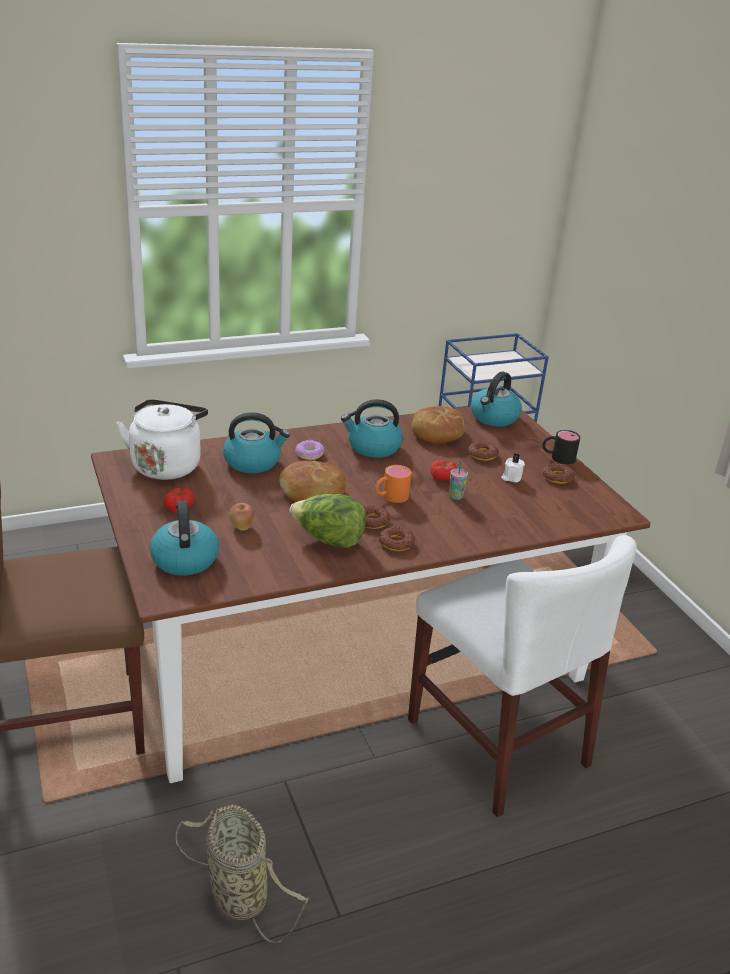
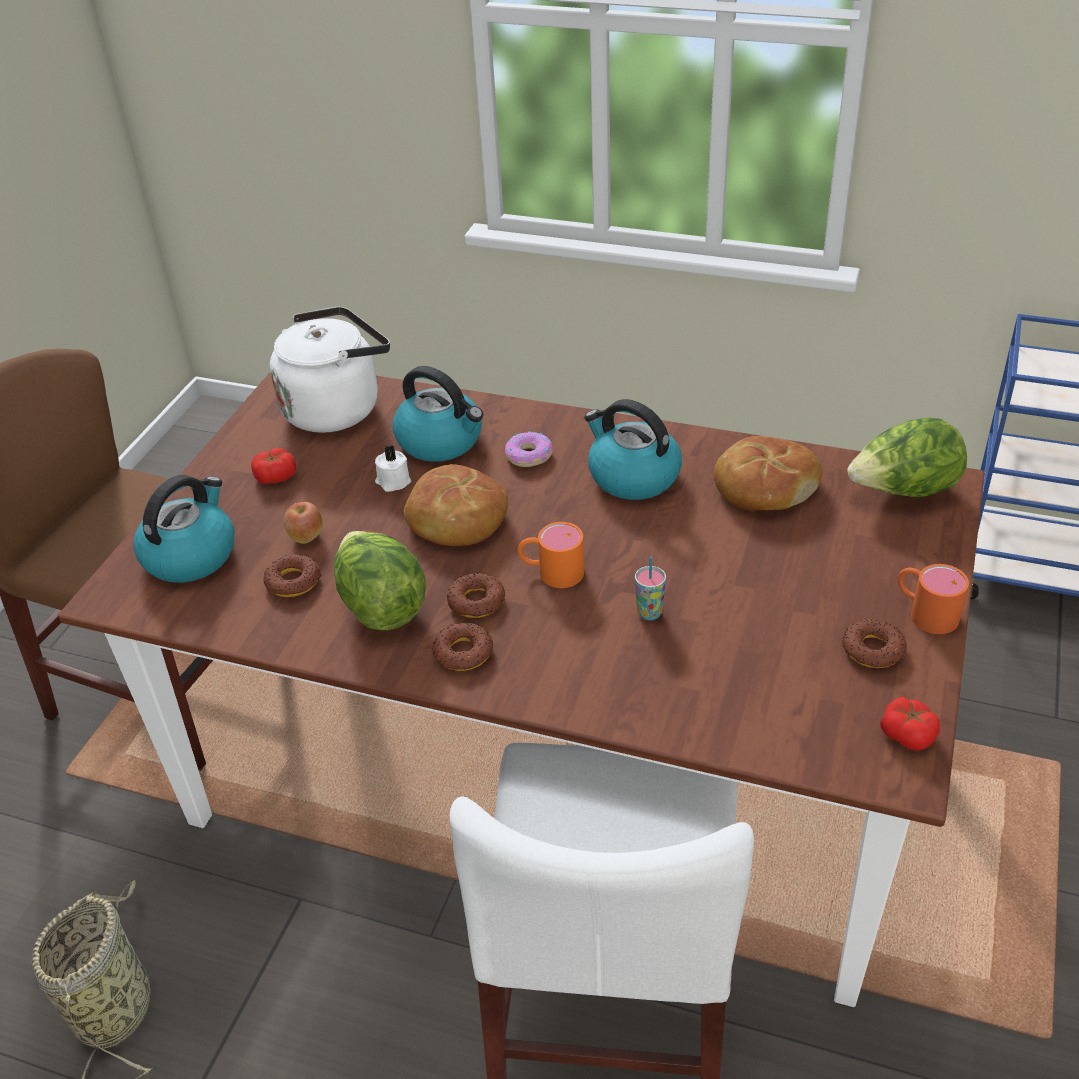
camera: 45 degrees right, 10 degrees up
(443, 477) = (673, 570): tomato -> tomato (907, 734)
(482, 454) = (792, 554): donut -> donut (293, 581)
(494, 418) = (903, 492): kettle -> lettuce
(511, 477) = (787, 616): white candle -> white candle (393, 481)
(557, 457) = (924, 611): black mug -> orange mug

